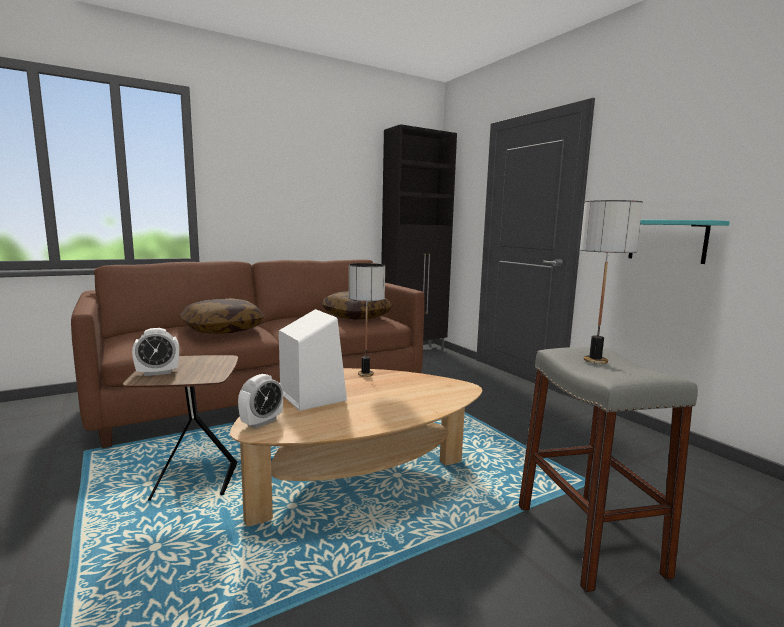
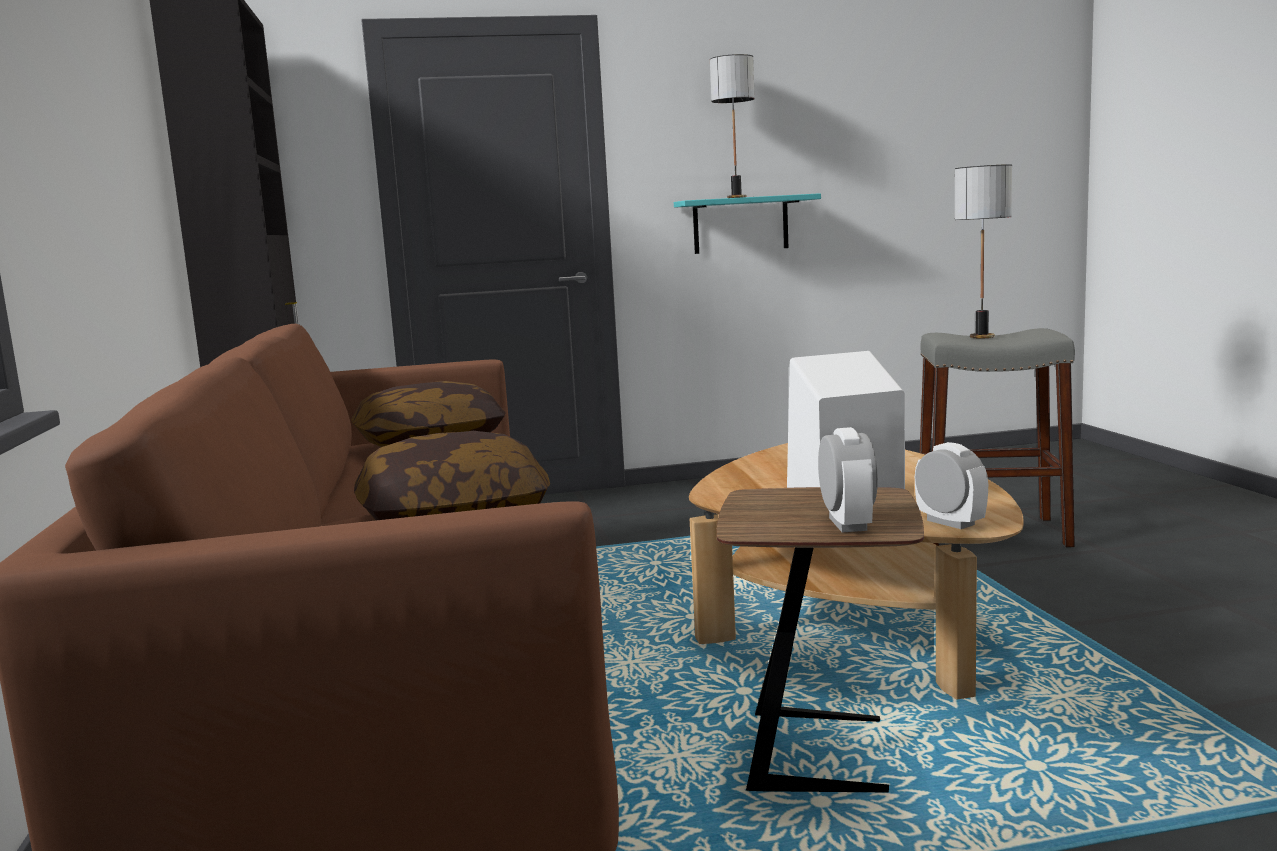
camera: 70 degrees left, 0 degrees up
(366, 374) = (736, 477): table lamp -> table lamp (736, 197)

